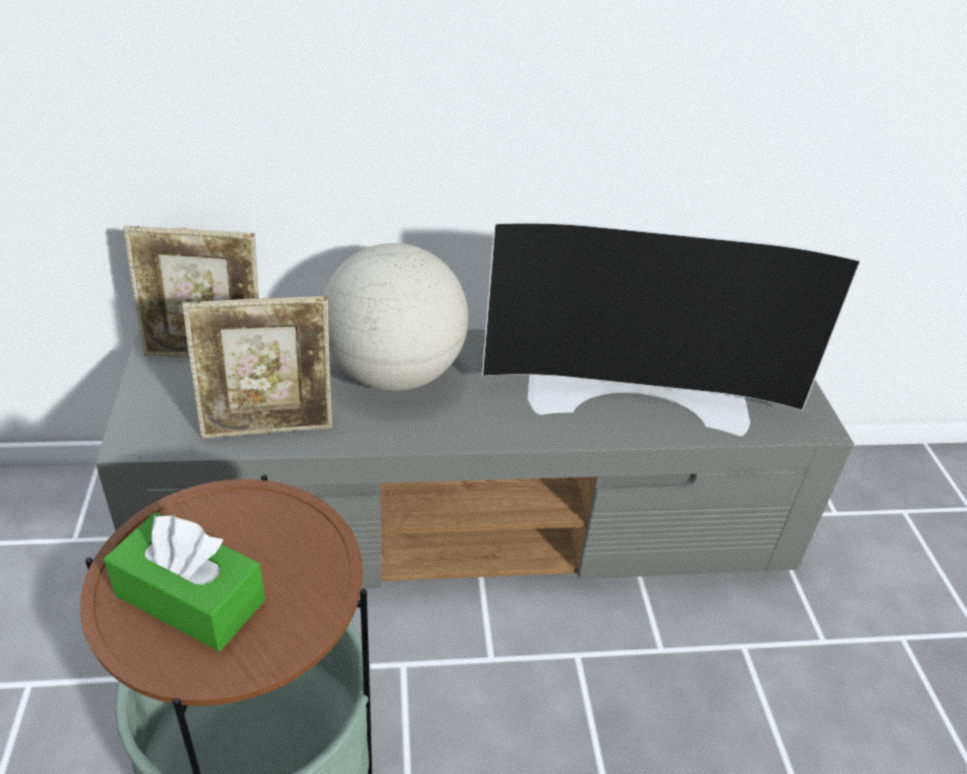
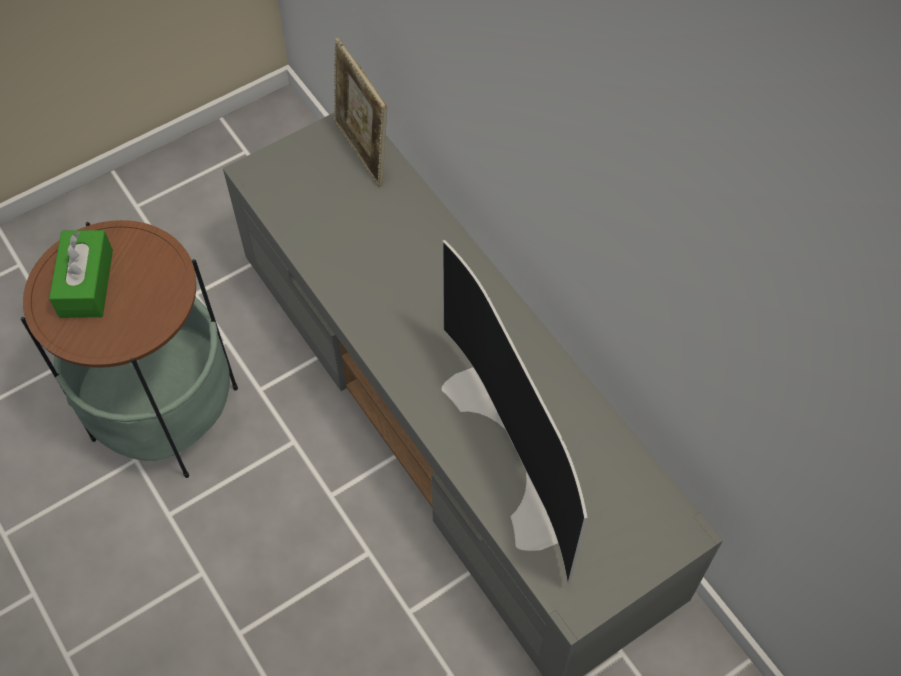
camera: 65 degrees right, 20 degrees up
(269, 428) = (312, 234): picture frame -> none
(395, 374) = (422, 274): globe -> none

